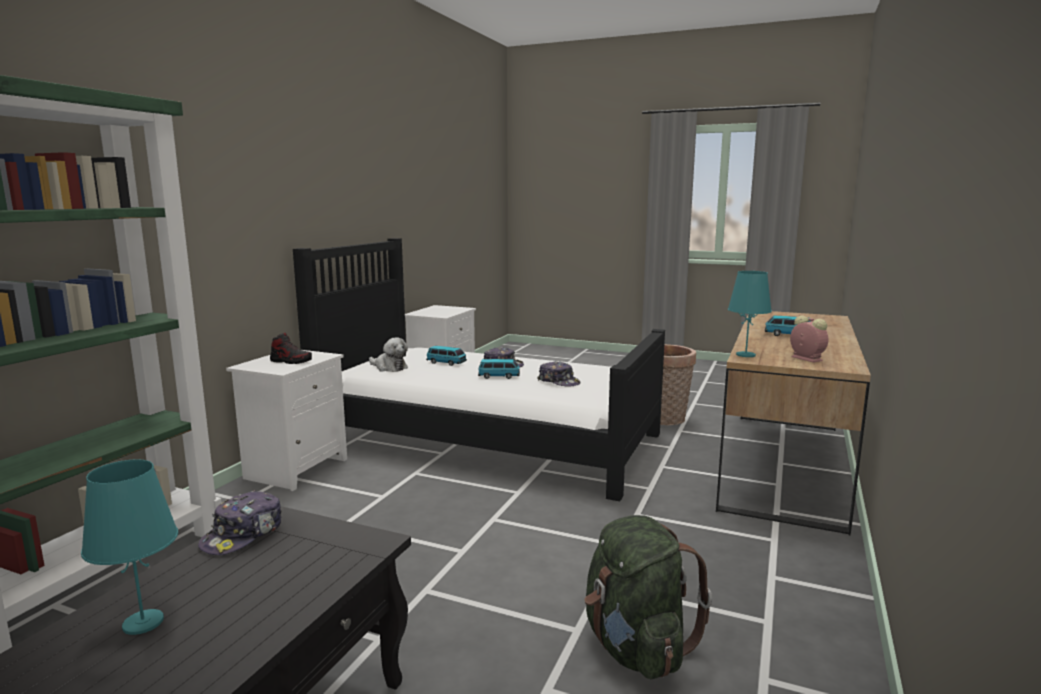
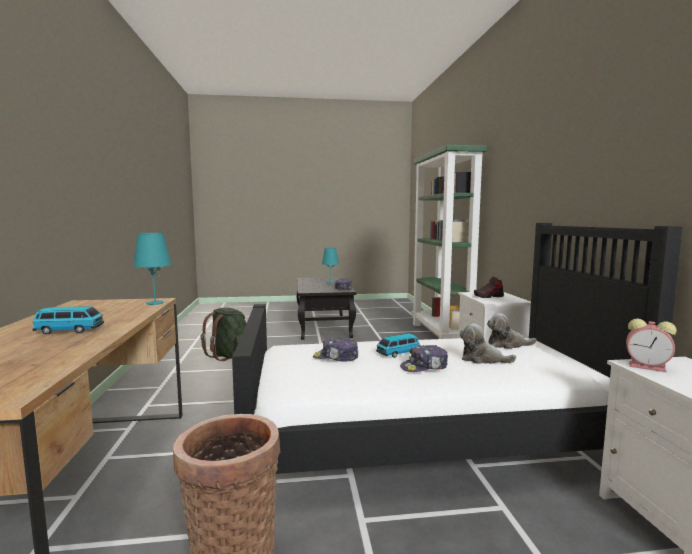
camera: 150 degrees right, 5 degrees down
(446, 363) = (482, 359): toy car -> plush toy
(805, 358) = (103, 305): alarm clock -> alarm clock (649, 367)

